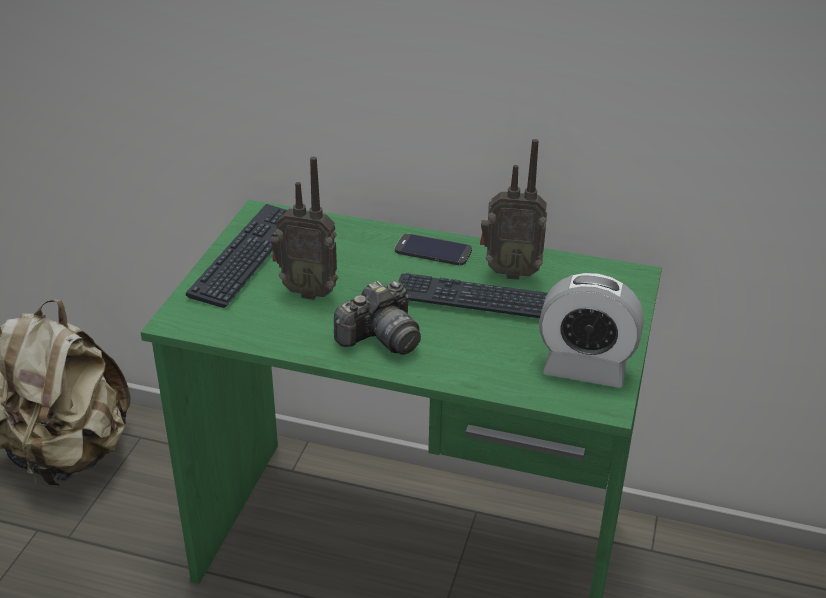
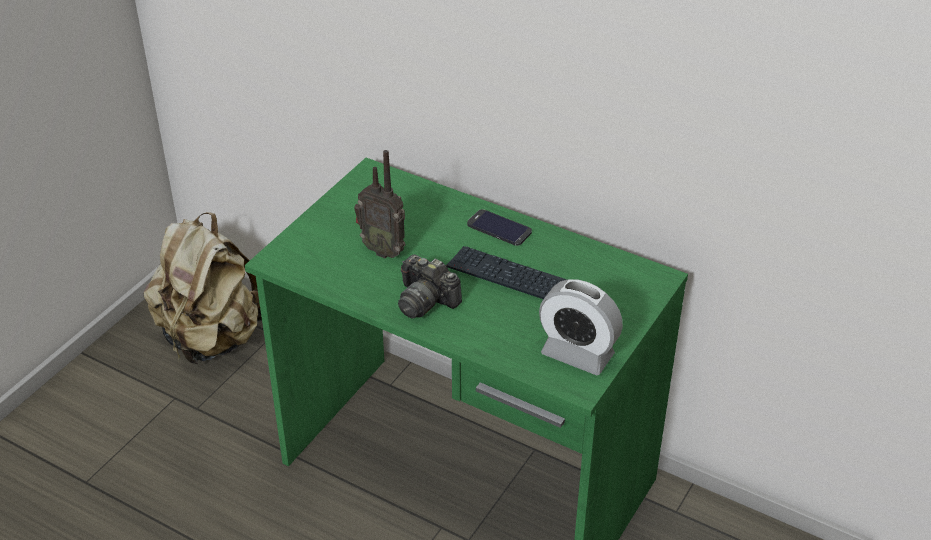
camera: 15 degrees right, 5 degrees up
(248, 256) = (347, 211): keyboard -> none
(381, 338) = (425, 300): camera -> camera turned 60 degrees clockwise
(510, 271) = (555, 258): radio -> none

